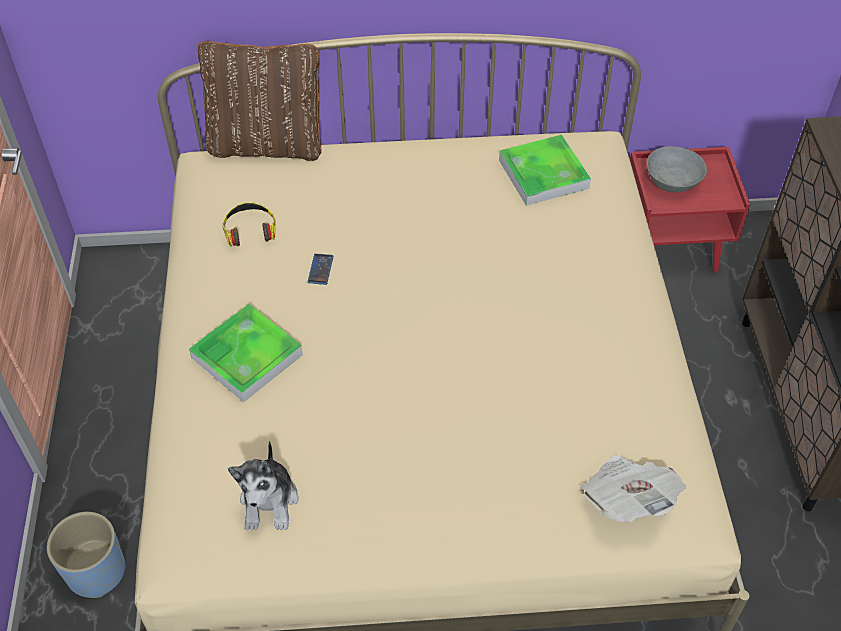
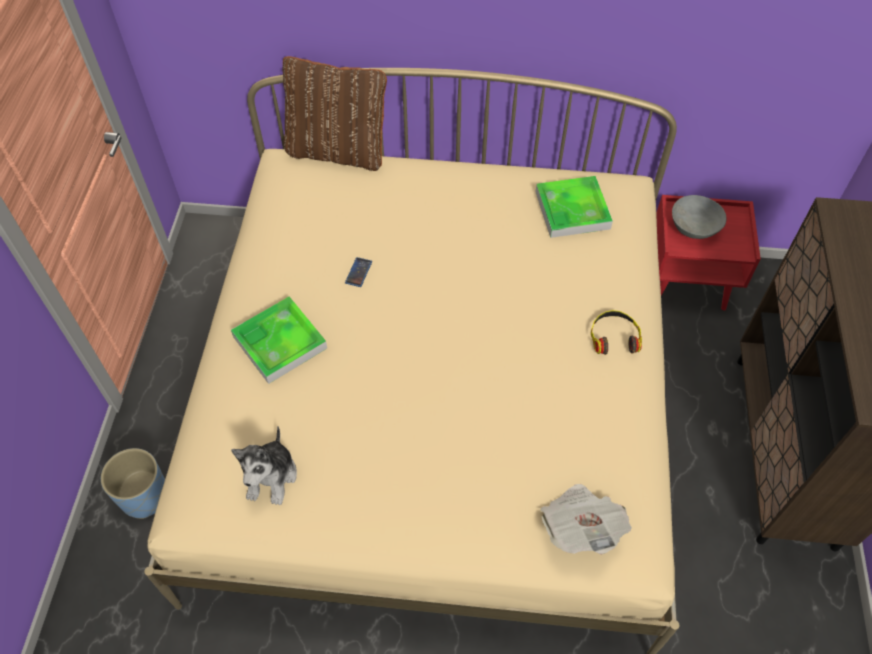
camera: 10 degrees right, 5 degrees up
(250, 229) = (306, 227): headphones -> headphones (614, 337)

